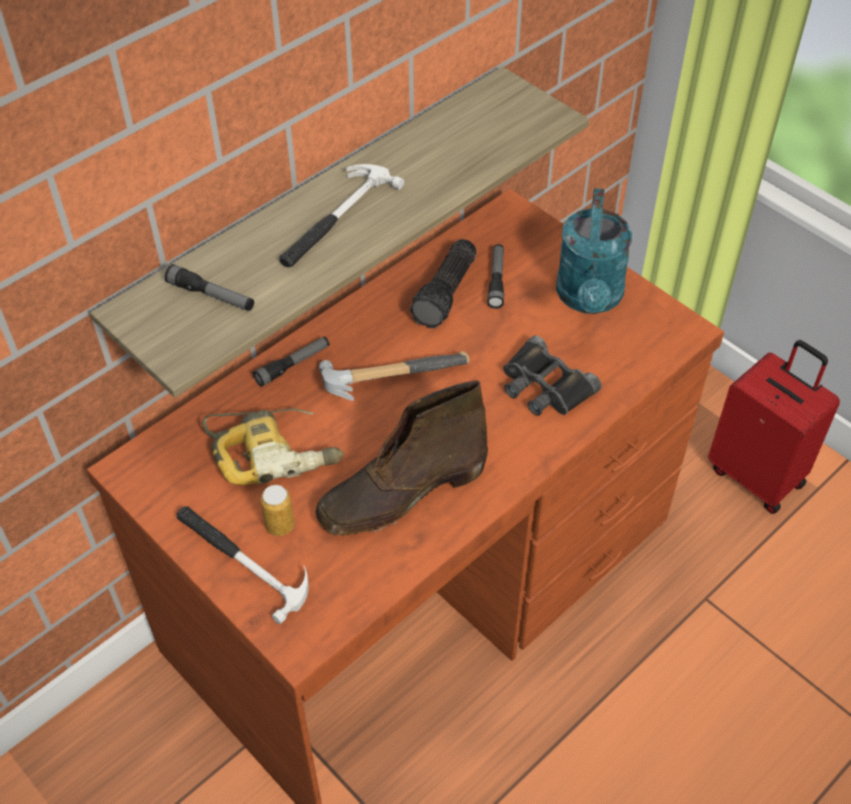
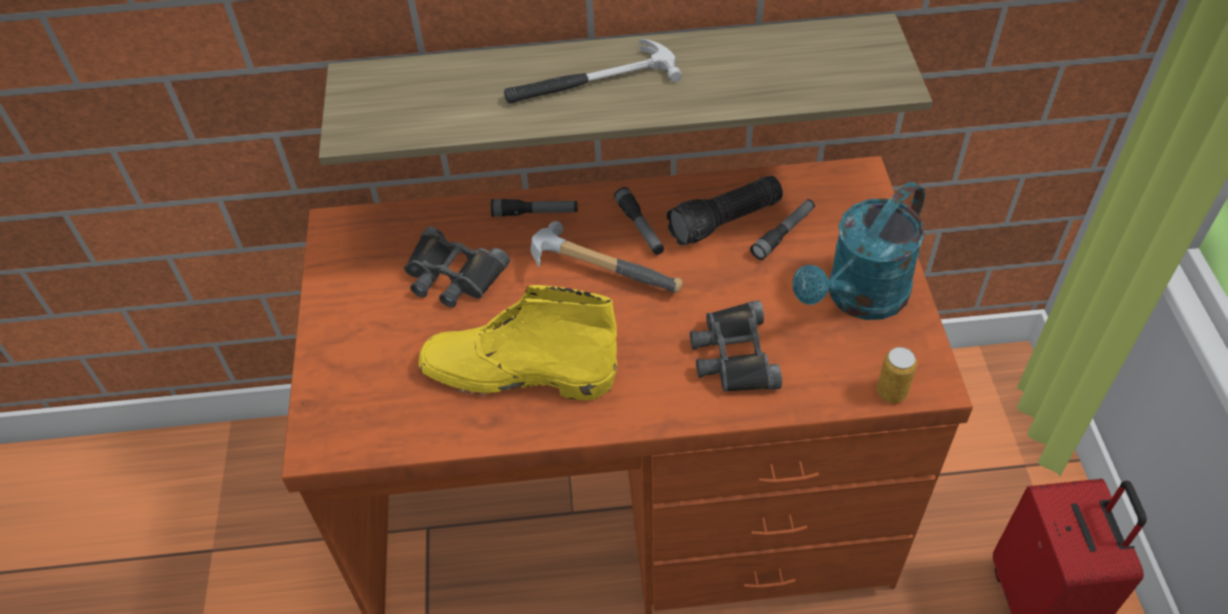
camera: 40 degrees right, 0 degrees up
(211, 295) = (426, 96): flashlight -> flashlight (640, 227)
(241, 559) = (344, 348): hammer -> none
(274, 451) = (452, 276): power drill -> black binoculars
(280, 525) = (397, 339): can -> can (891, 392)
(401, 493) = (516, 373): brown boot -> yellow boot

